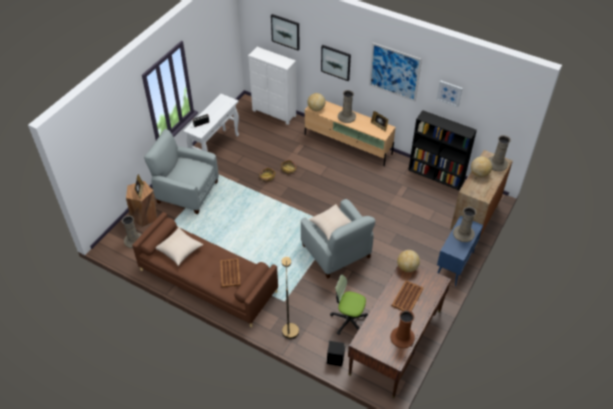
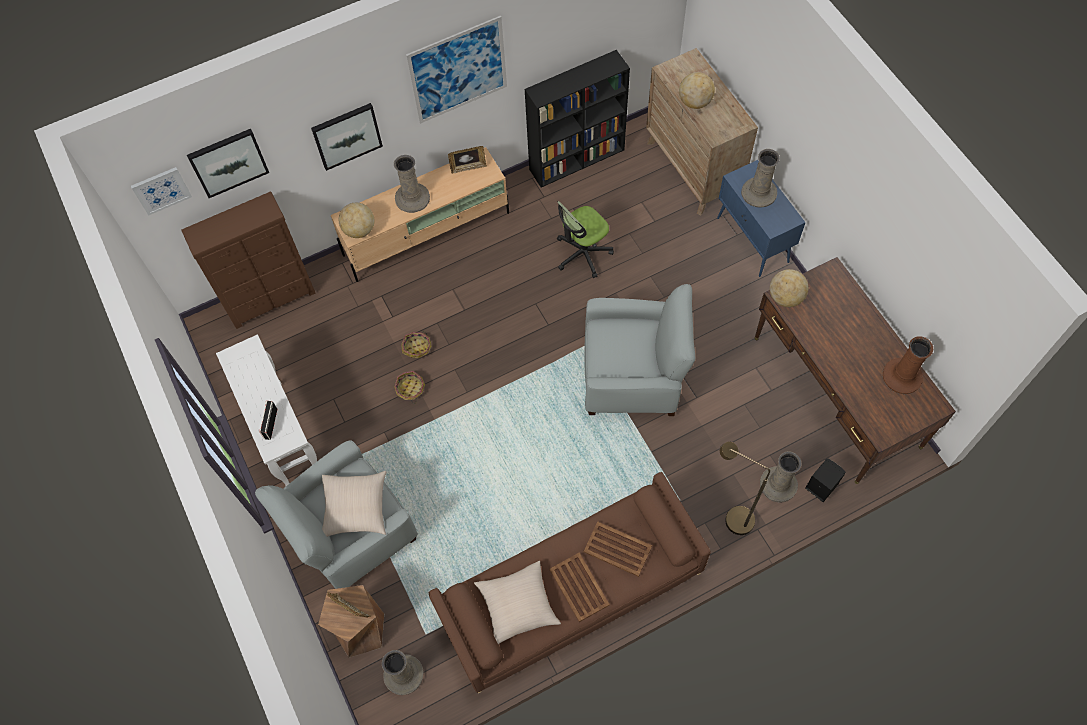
camera: 55 degrees left, 15 degrees up
(274, 113) = (271, 299): white dresser -> brown dresser
(332, 226) = (623, 351): beige pillow -> beige pillow (355, 508)
(348, 320) = (765, 430): office chair -> office chair (582, 253)
(407, 297) = (837, 328): brown tray -> brown tray (579, 586)
(449, 93) = (558, 31): picture -> picture (161, 190)
(496, 164) = (690, 70): beige vase -> beige vase (778, 484)

